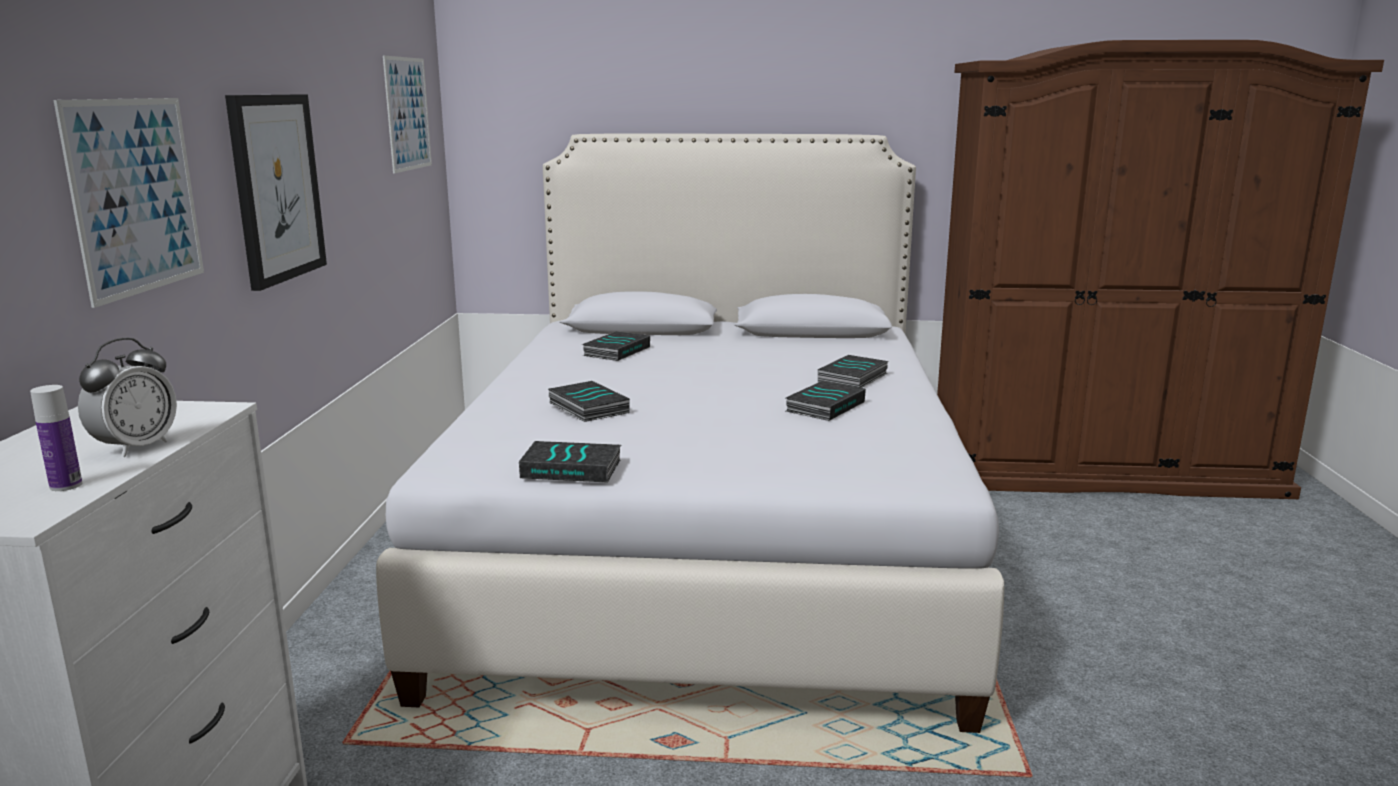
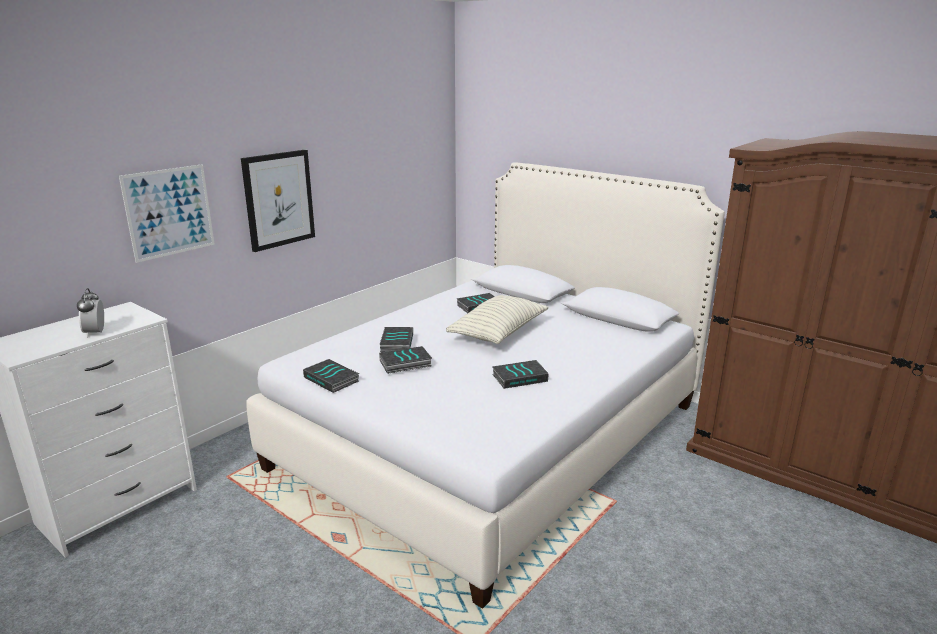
camera: 35 degrees right, 5 degrees up
(66, 485) = (50, 346): bottle -> none
(136, 447) = (95, 333): alarm clock -> alarm clock turned 105 degrees clockwise
(408, 114) = (413, 146): picture -> none
(703, 371) = (499, 332): none -> pillow
(854, 378) = (575, 361): book -> book (405, 364)

